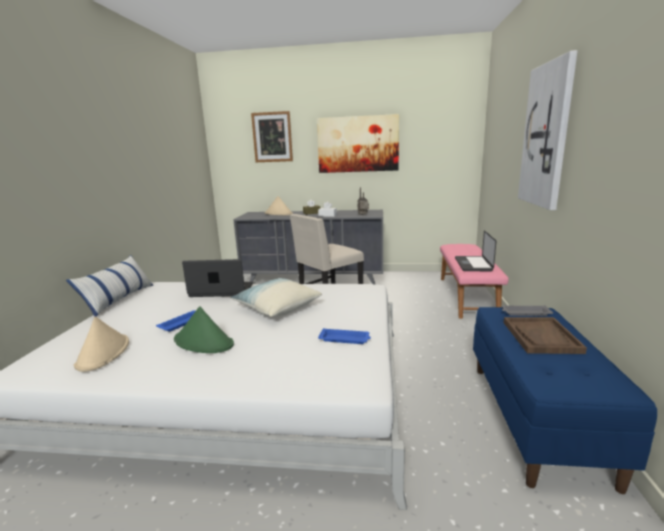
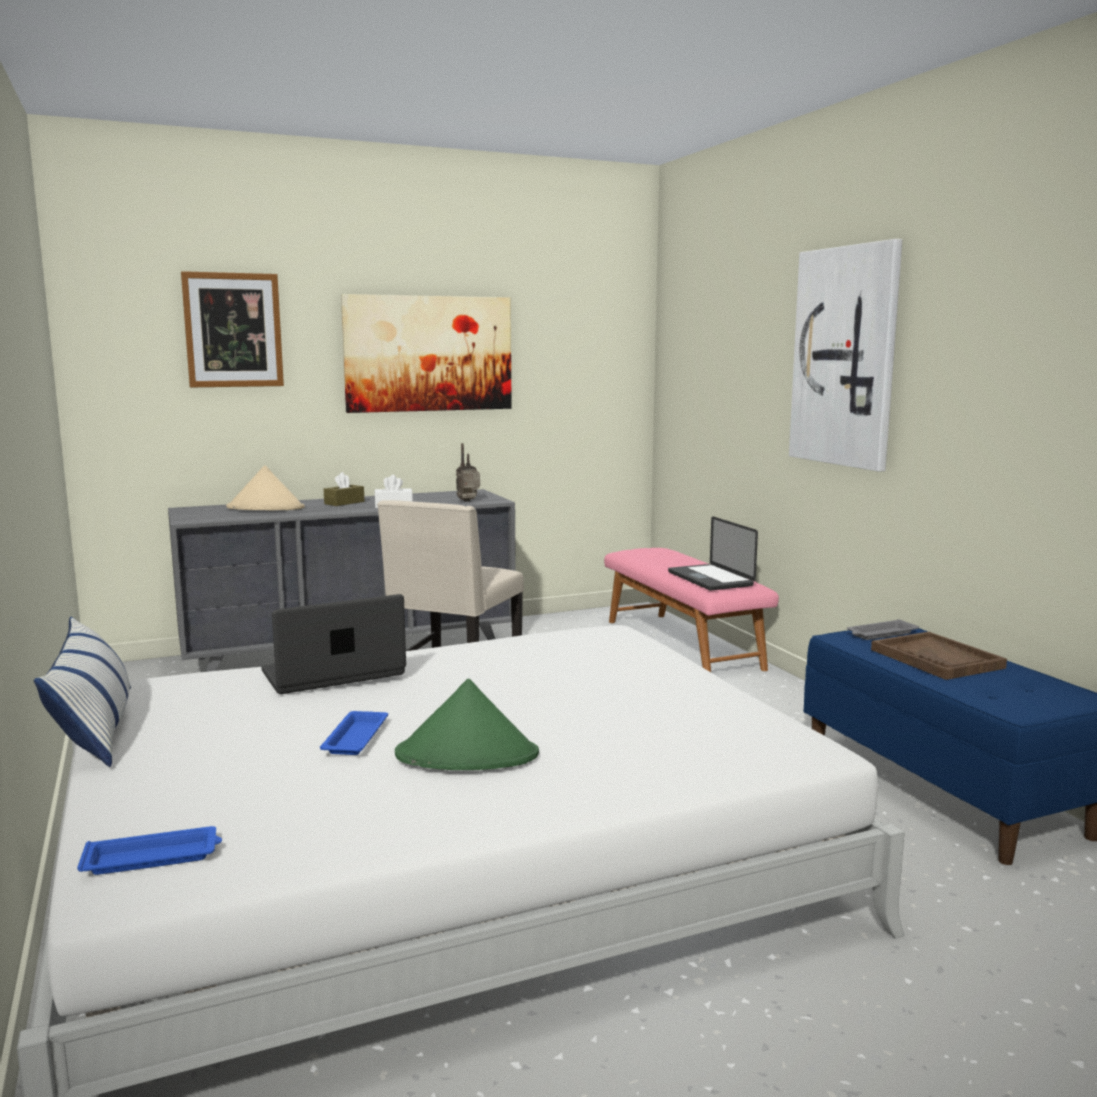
camera: 30 degrees left, 5 degrees down
(103, 353) = (275, 815): beige hat -> none
(277, 308) = (502, 684): pillow -> none
(345, 339) = (699, 706): blue tray -> blue tray (153, 858)

